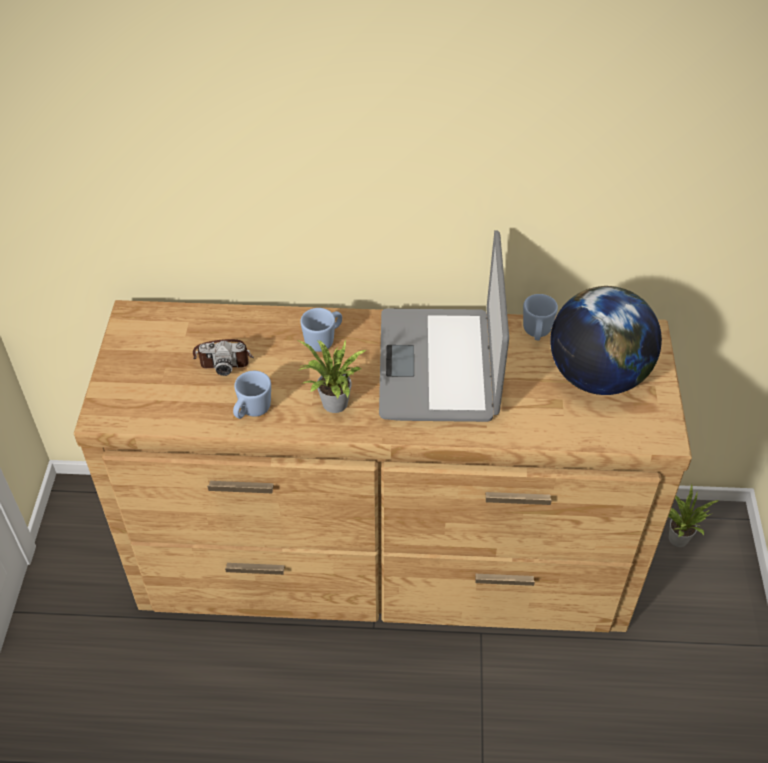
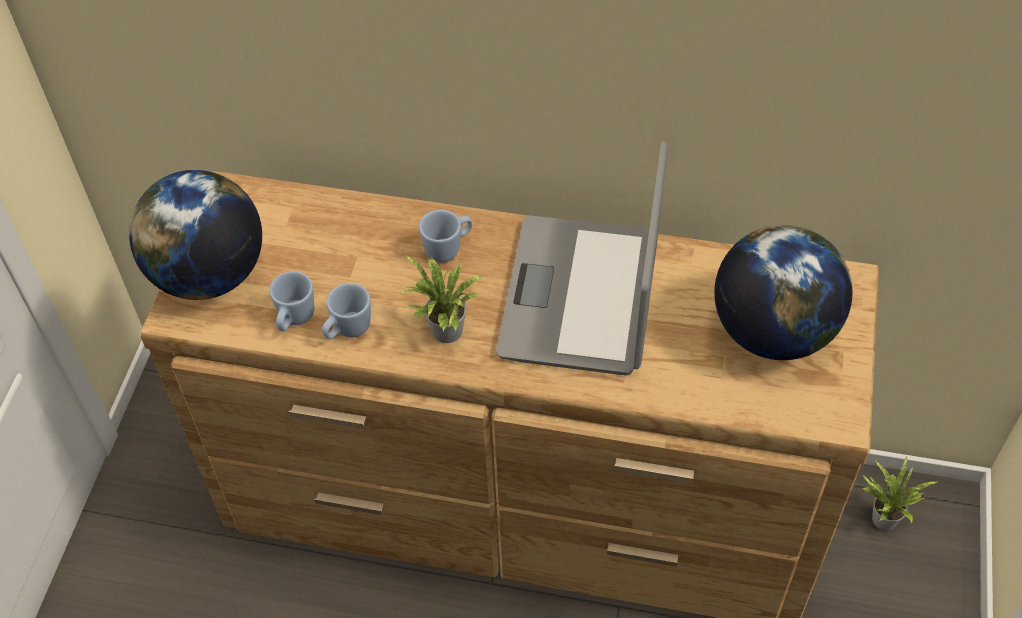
camera: 10 degrees right, 5 degrees up
(126, 380) = (209, 275): none -> globe
(223, 357) = (326, 257): camera -> none
(536, 333) = (709, 266): blue mug -> blue mug (294, 319)

